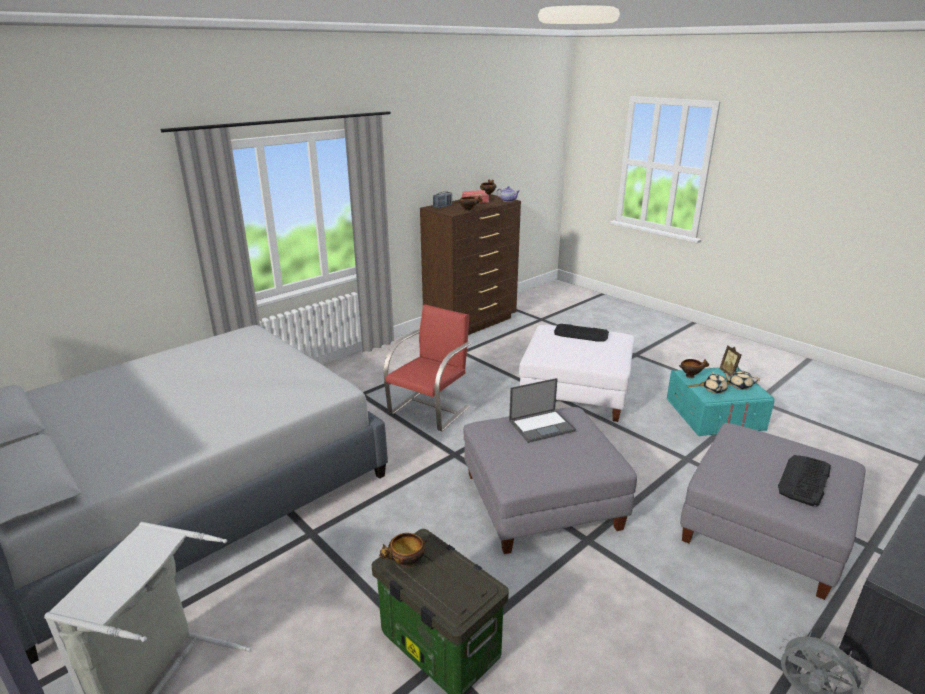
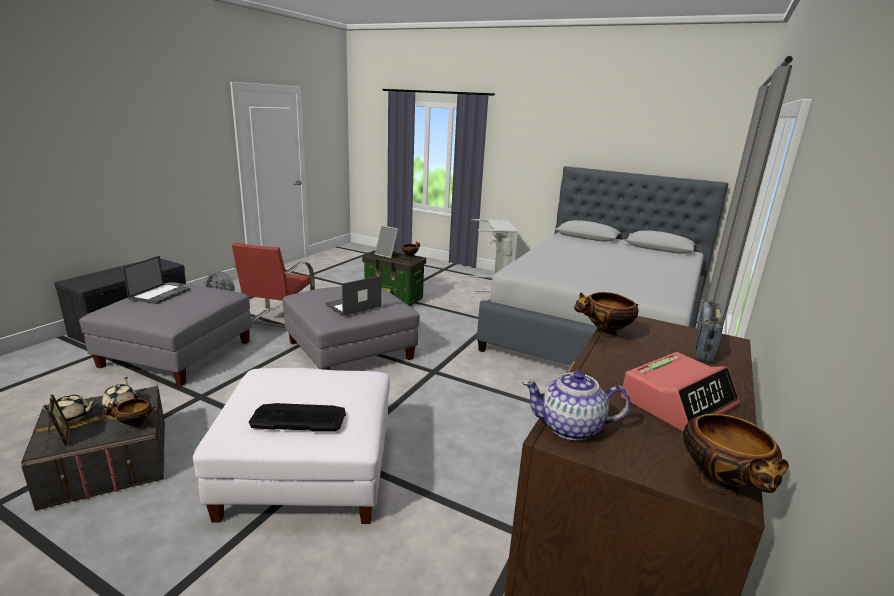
camera: 160 degrees right, 5 degrees down
(430, 410) = (488, 410): red chair -> red chair (277, 322)
(452, 581) = (387, 255): none -> picture frame
(714, 414) = (107, 462): turquoise storage box -> grey storage box
(804, 480) = (160, 294): keyboard -> laptop

